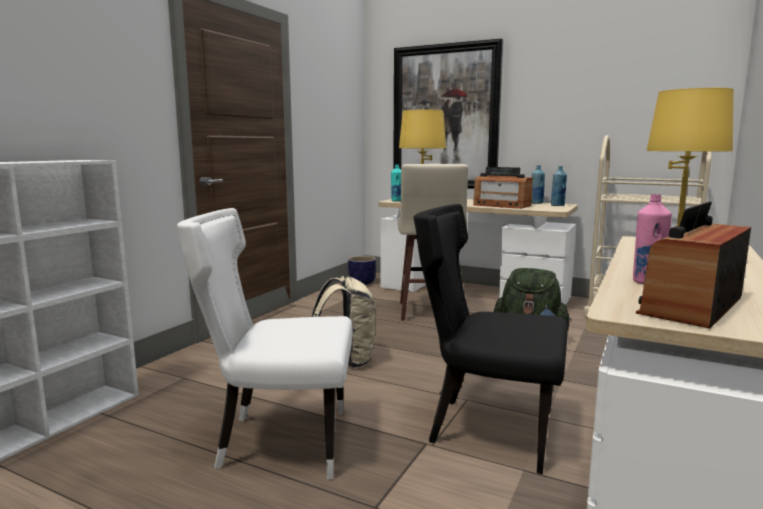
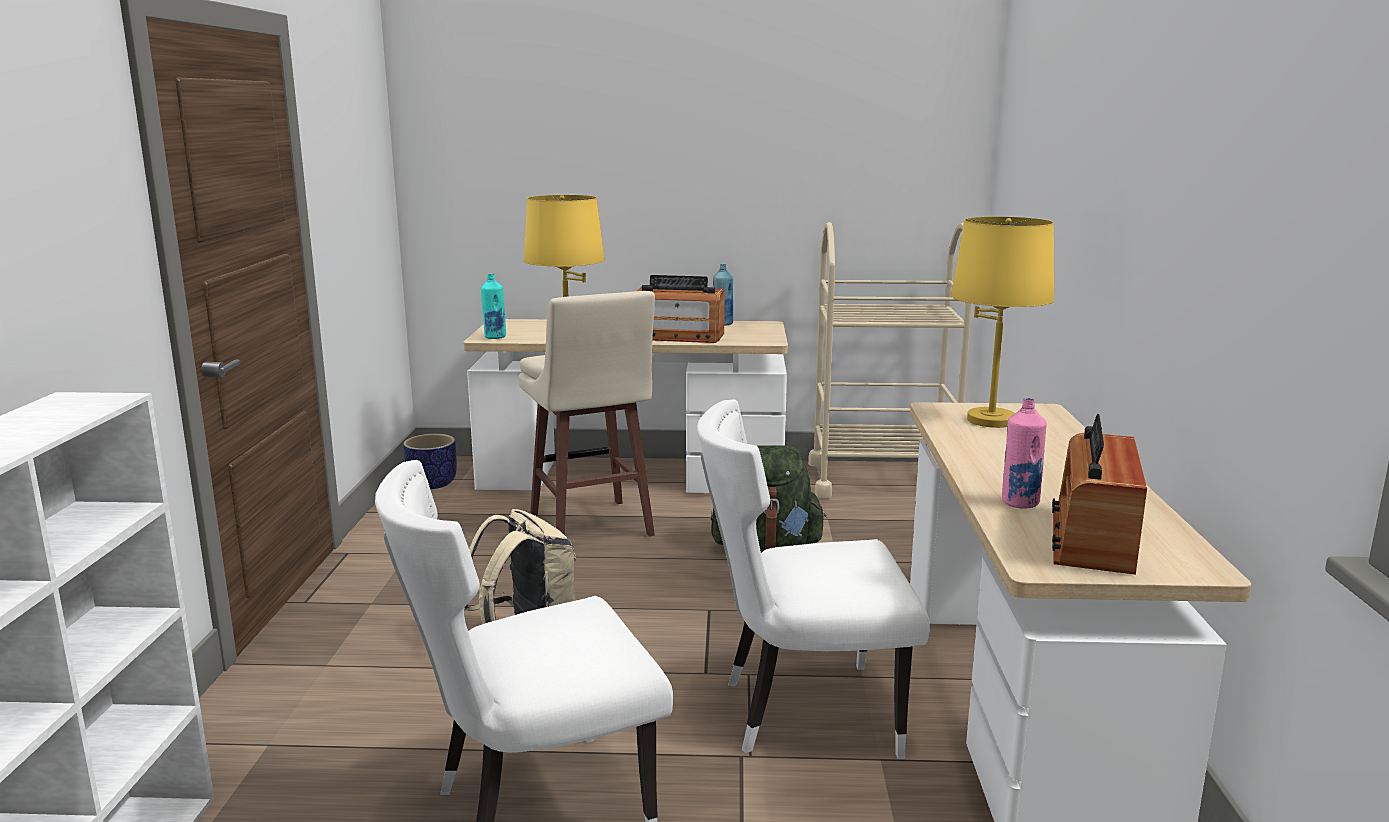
camera: 25 degrees left, 5 degrees up
(445, 117) = (555, 181): picture -> none
(486, 429) = (802, 712): black chair -> white chair
(557, 206) = (759, 329): blue bottle -> none

